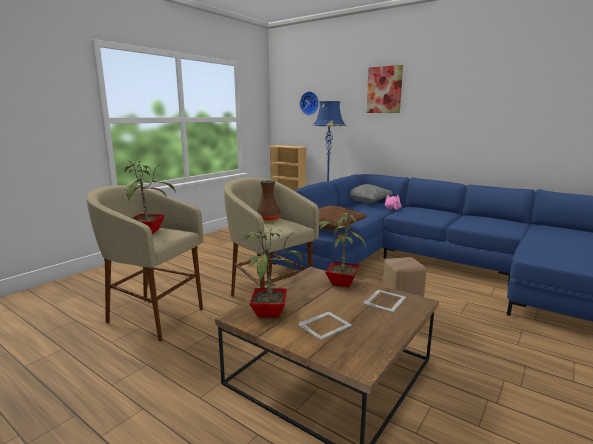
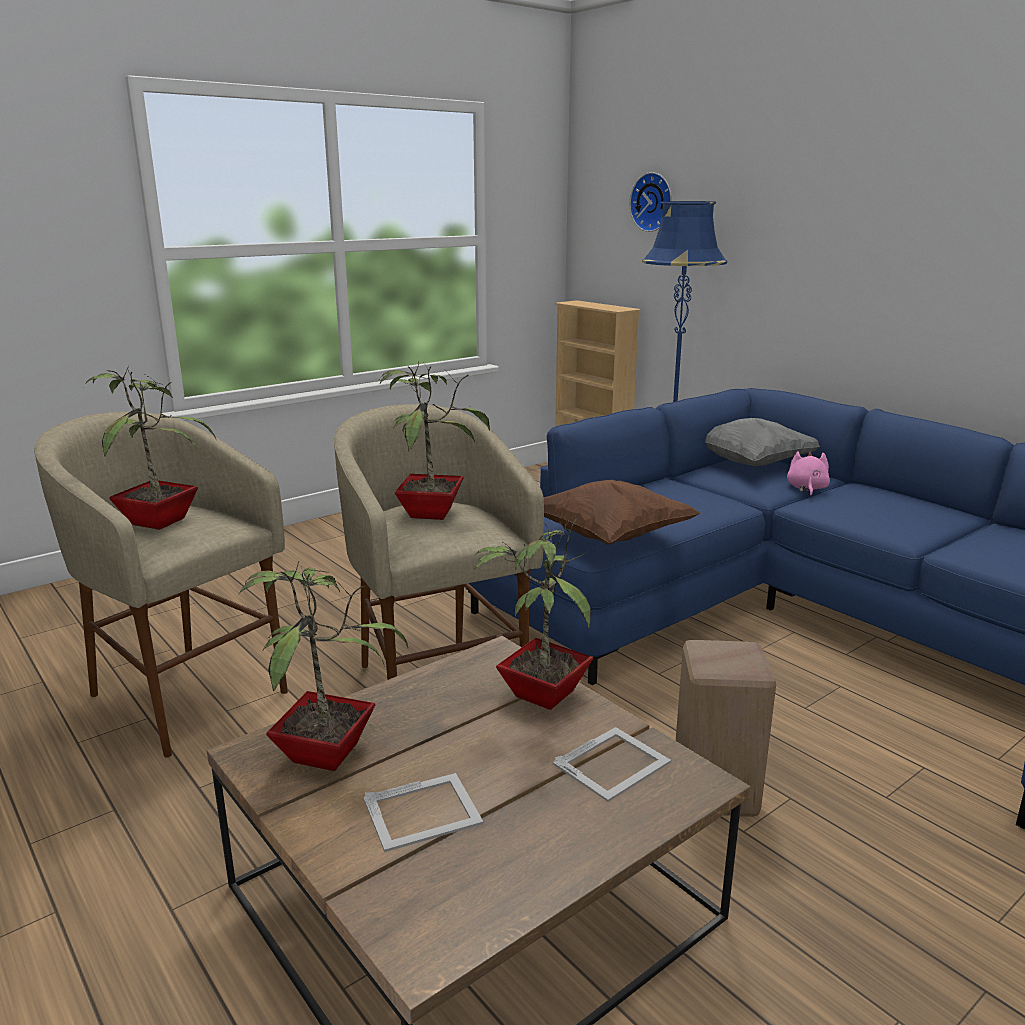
camera: 15 degrees right, 5 degrees up
(268, 220) = (431, 512): brown vase -> potted plant
(384, 90) = (829, 173): picture -> none

